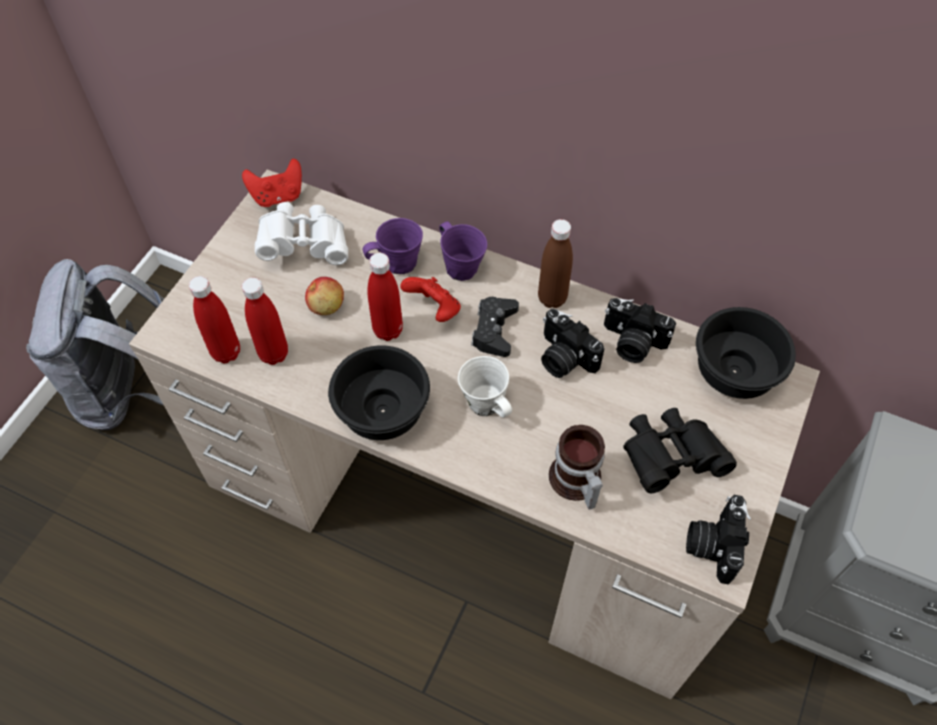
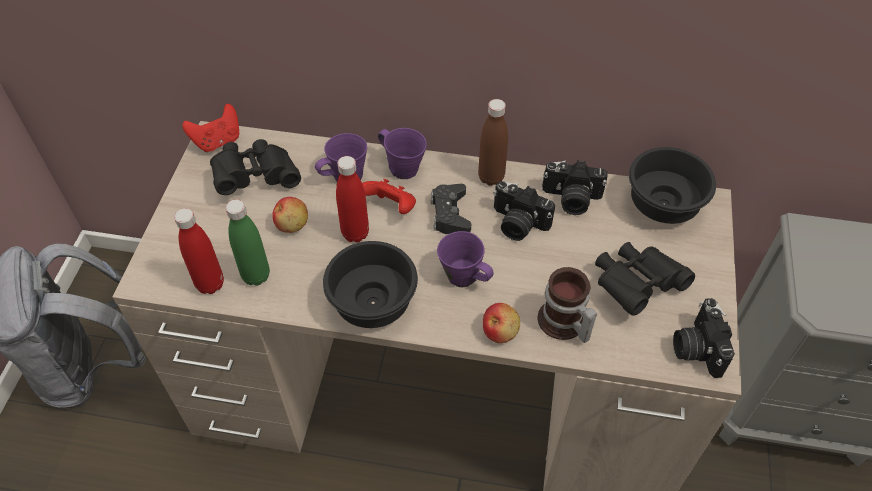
camera: 15 degrees left, 5 degrees down
(274, 354) = (256, 276): red bottle -> green bottle
(305, 245) = (256, 177): white binoculars -> black binoculars
(486, 404) = (463, 276): white mug -> purple mug
(505, 473) = (500, 331): none -> apple

